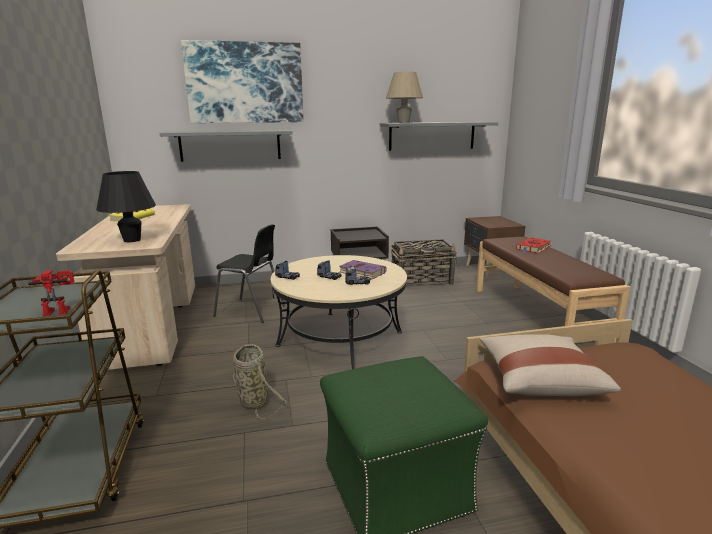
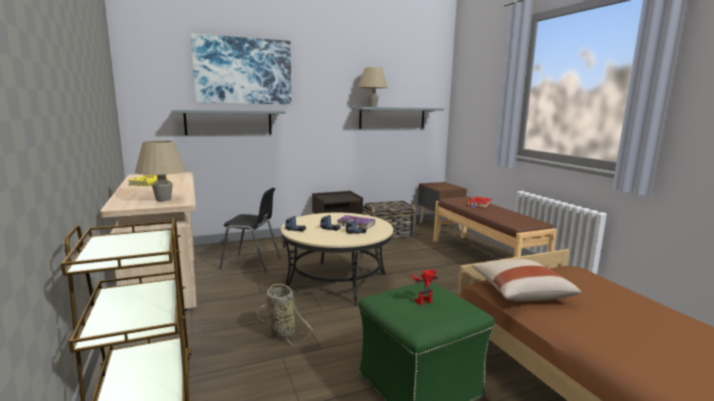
camera: 10 degrees left, 5 degrees down
(59, 310) = (150, 251): toy robot -> toy robot (423, 300)
(132, 240) = (163, 199): black table lamp -> beige table lamp

